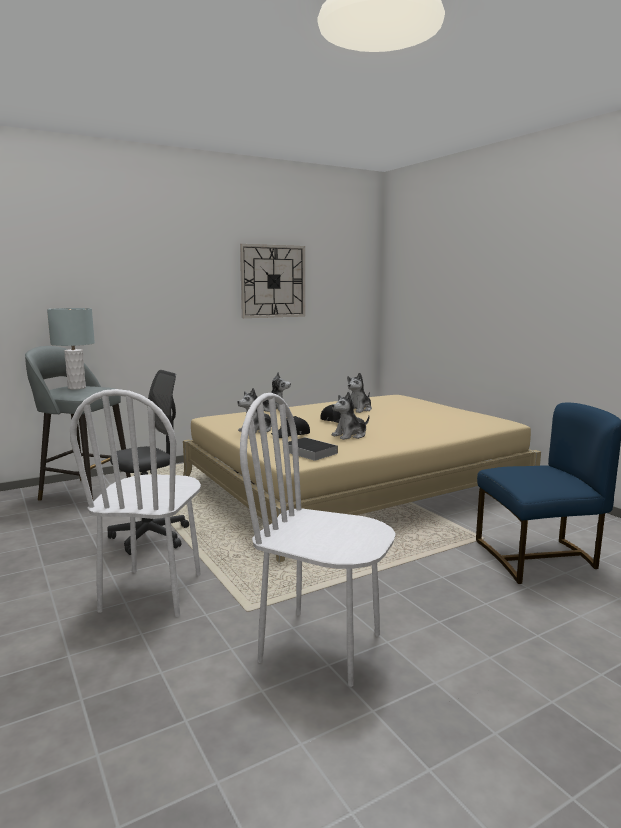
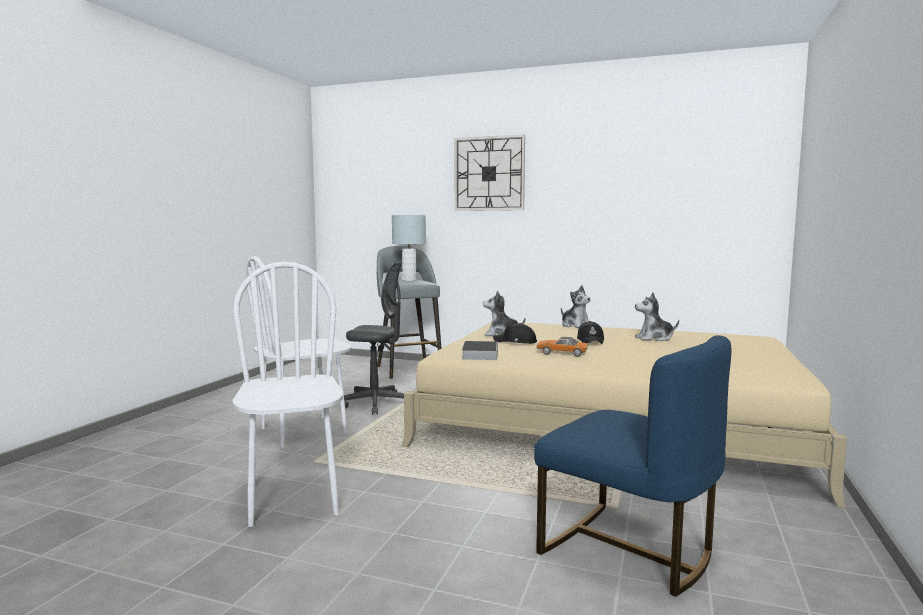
camera: 50 degrees right, 5 degrees down
(273, 281) = (627, 191): wall clock -> wall clock (489, 173)
(350, 435) = (562, 353): plush toy -> toy car

